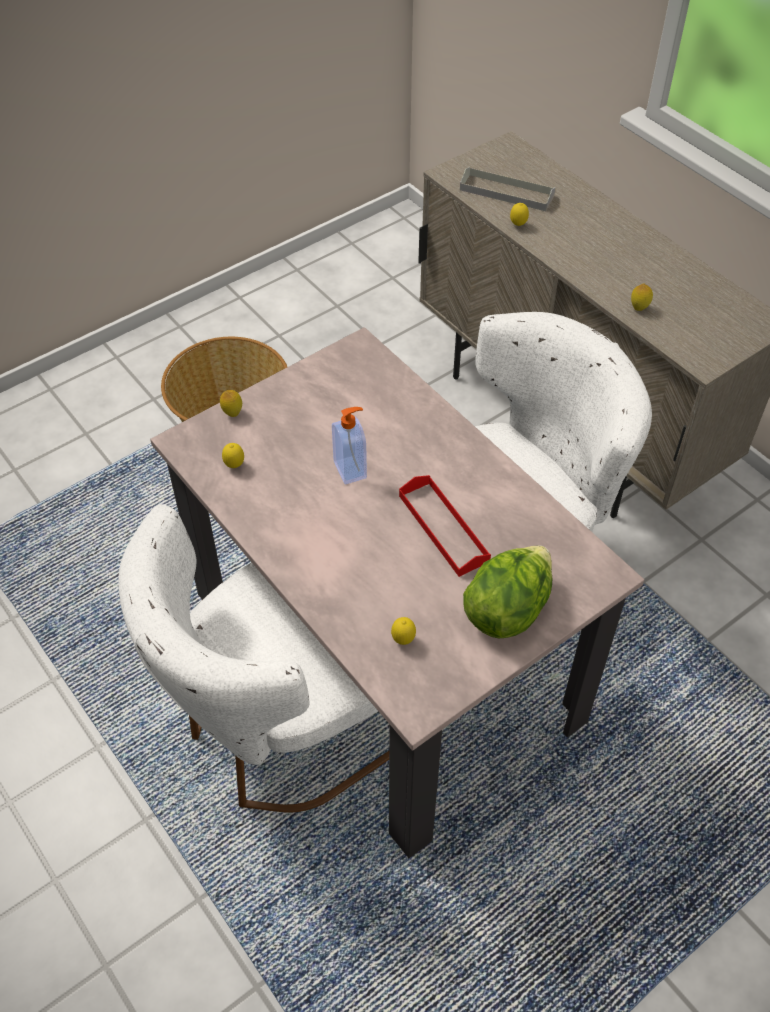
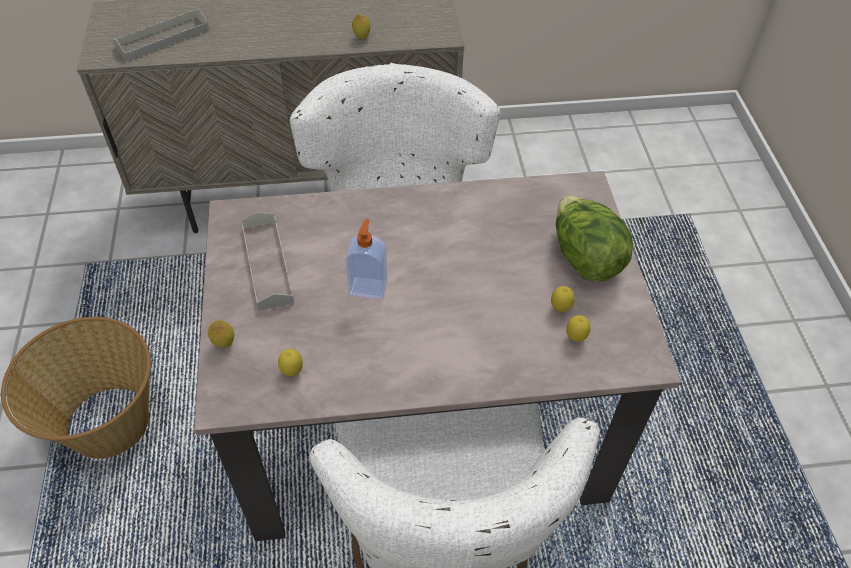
camera: 60 degrees left, 0 degrees up
(326, 396) = (267, 264): none -> grey tray
(443, 528) = (478, 257): red tray -> none
(518, 225) = (207, 50): lemon -> lemon (560, 309)

